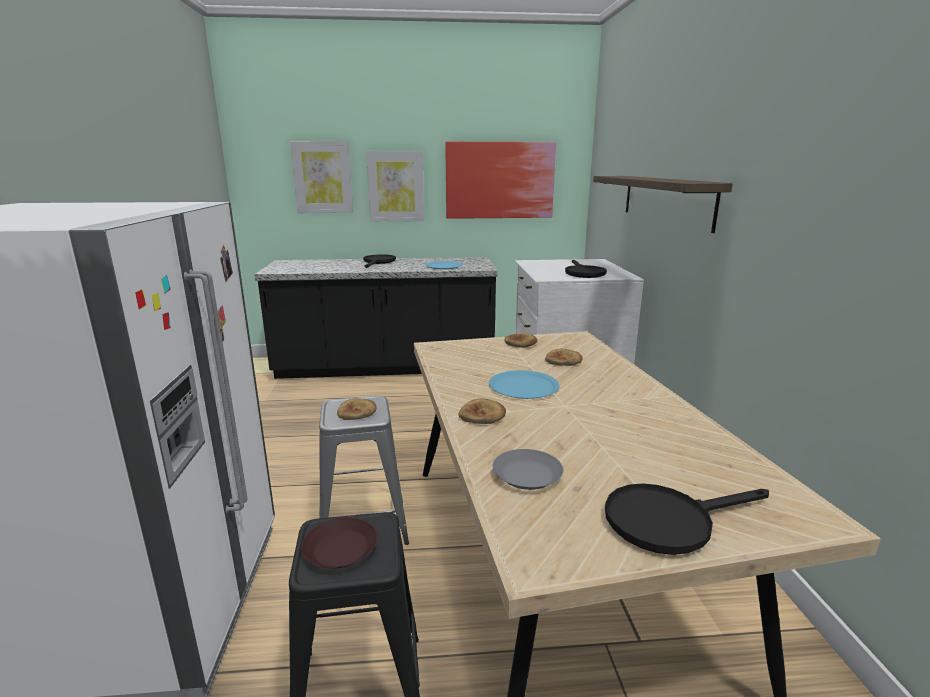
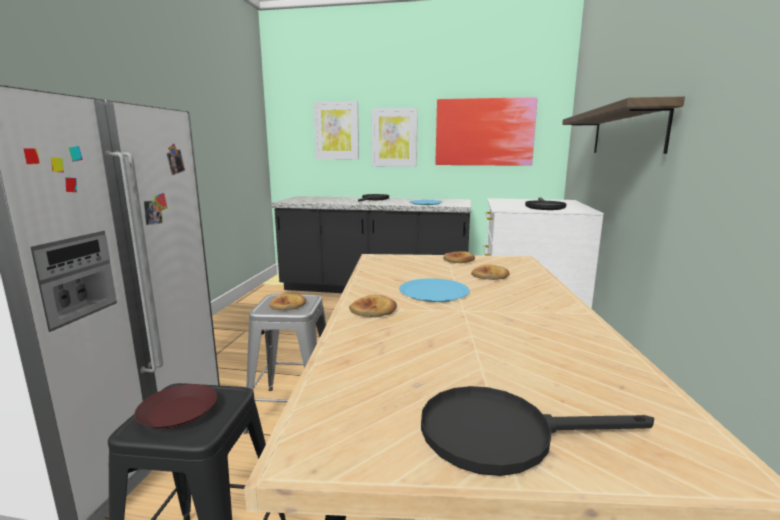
camera: 15 degrees right, 5 degrees down
(527, 474) = (374, 364): grey plate -> none

